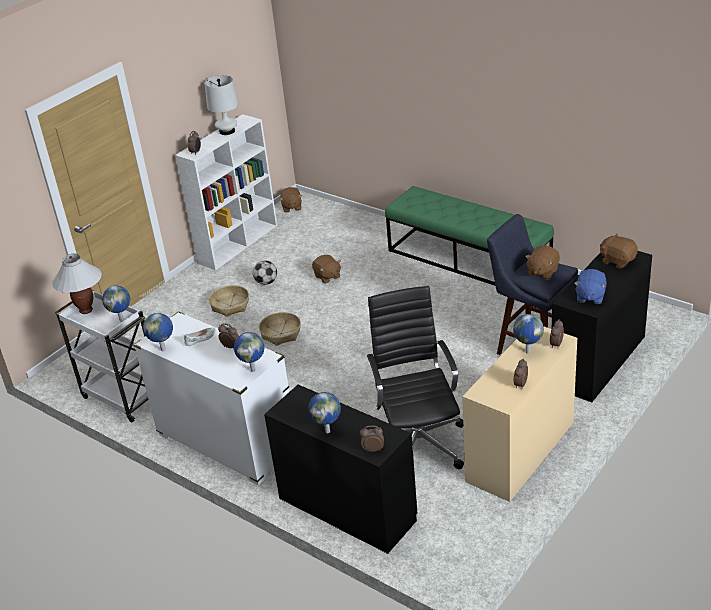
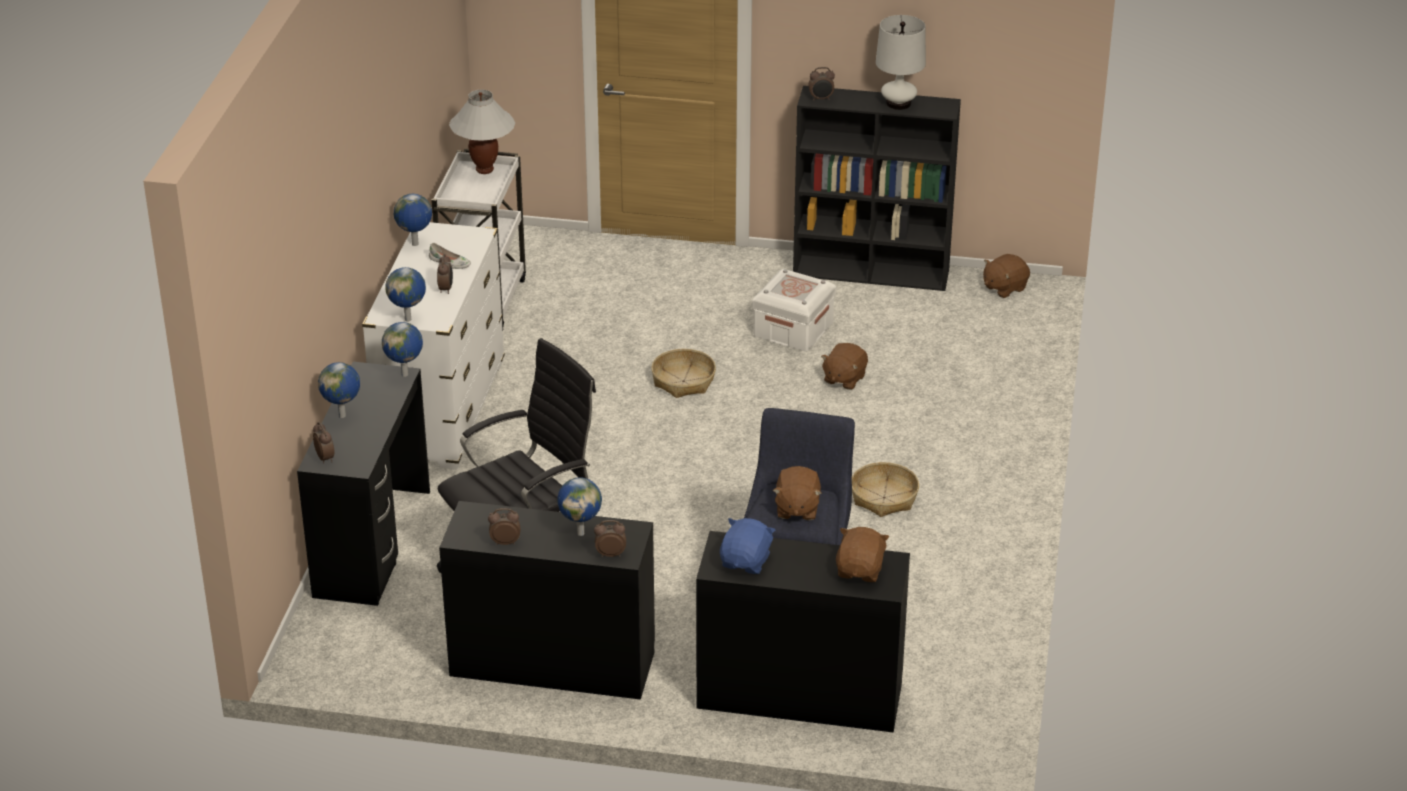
camera: 60 degrees right, 0 degrees up
(122, 320) = (479, 201): globe -> globe (405, 374)
(230, 305) = (719, 318): basket -> basket (884, 498)
(238, 243) = (872, 272): white bookcase -> black bookcase
(266, 282) = (793, 329): football -> white storage box
(468, 261) = (980, 502): green bench -> none
(521, 452) = (552, 663): beige desk -> black desk
(542, 272) = (796, 509): brown plush toy -> brown plush toy turned 90 degrees counterclockwise
(590, 296) = (746, 561): blue plush toy -> blue plush toy turned 120 degrees clockwise

